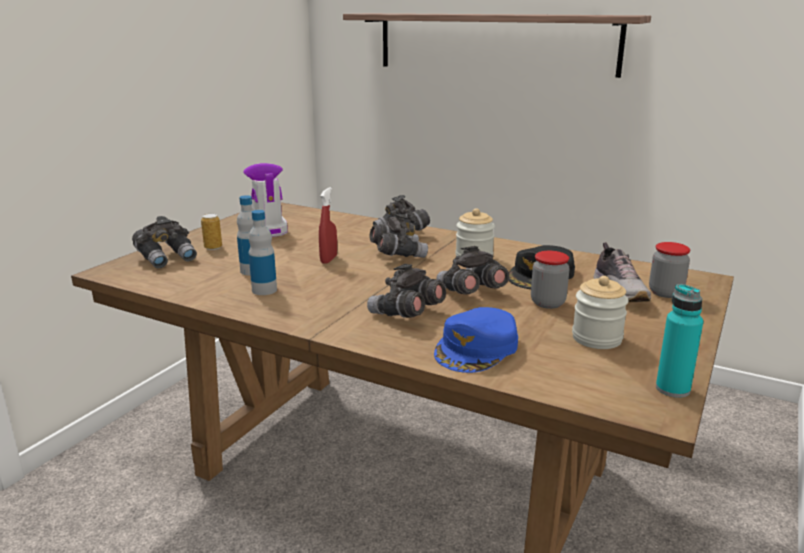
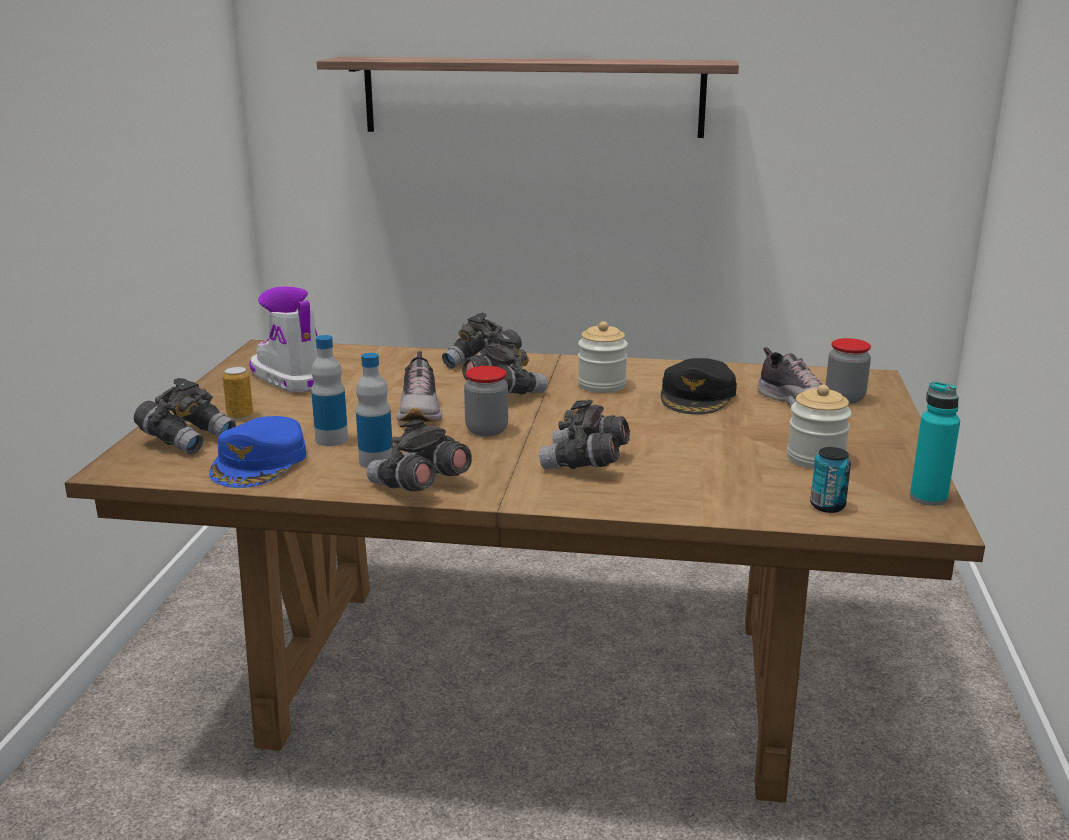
camera: 20 degrees left, 0 degrees up
(328, 259) = (420, 411): red spray bottle -> shoe
(470, 292) = (635, 428): grey binoculars -> grey binoculars (419, 486)
(477, 349) = (701, 490): blue cap -> blue cap (260, 463)
(547, 303) = (732, 427): jar -> jar (486, 430)
(572, 380) = (827, 506): none -> can

